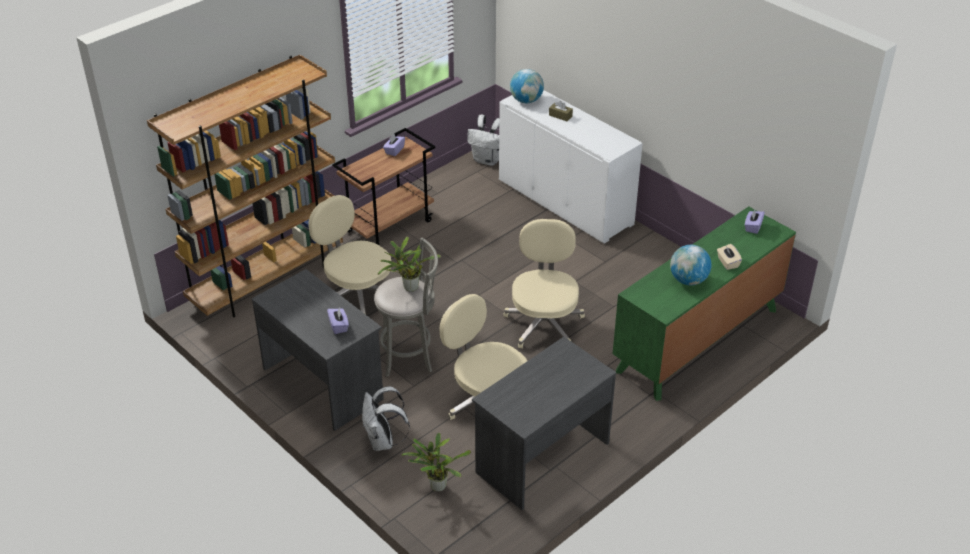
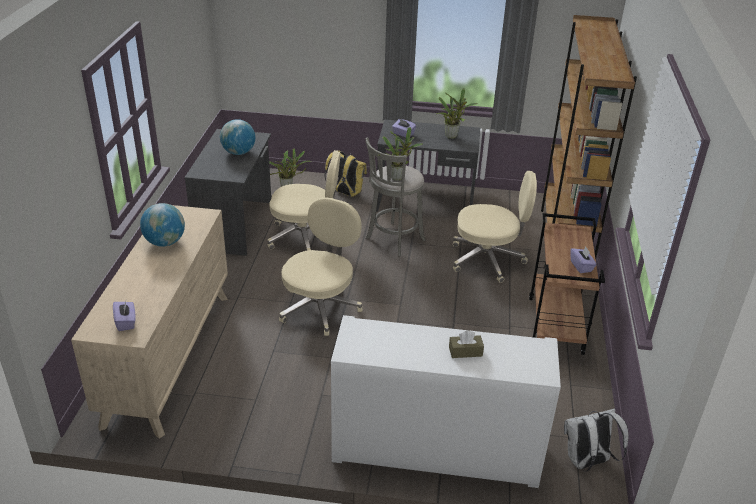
camera: 140 degrees right, 5 degrees down
(296, 300) = (452, 136): none -> potted plant
(383, 441) = (346, 193): white backpack -> yellow backpack
(526, 100) = (530, 354): globe -> globe (238, 153)
(544, 323) = (320, 307): beige office chair -> beige office chair turned 120 degrees counterclockwise
(697, 340) = (169, 356): green dresser -> beige dresser
(727, 263) = (135, 273): beige tissue box -> none

